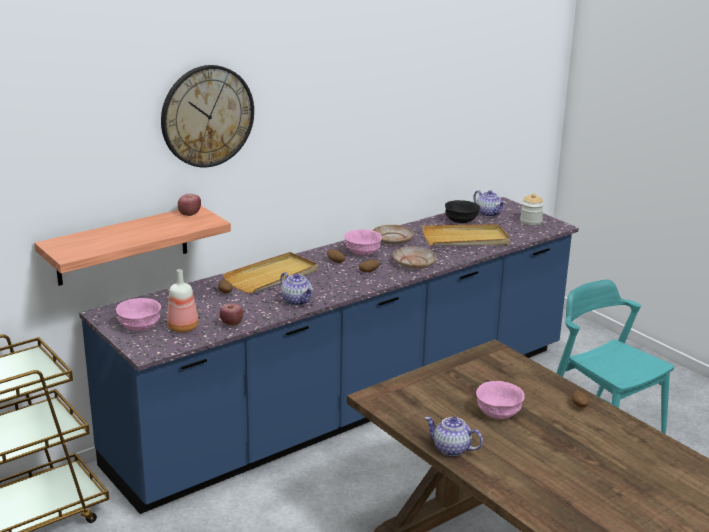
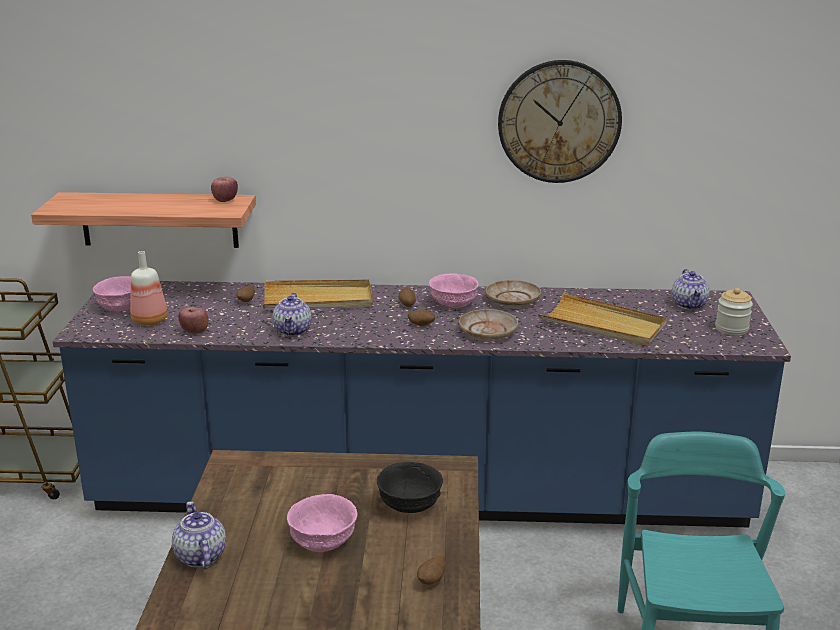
camera: 40 degrees right, 0 degrees up
(207, 116) = (263, 90): wall clock -> wall clock (559, 121)
(460, 221) = (635, 303): black bowl -> black bowl (409, 505)

